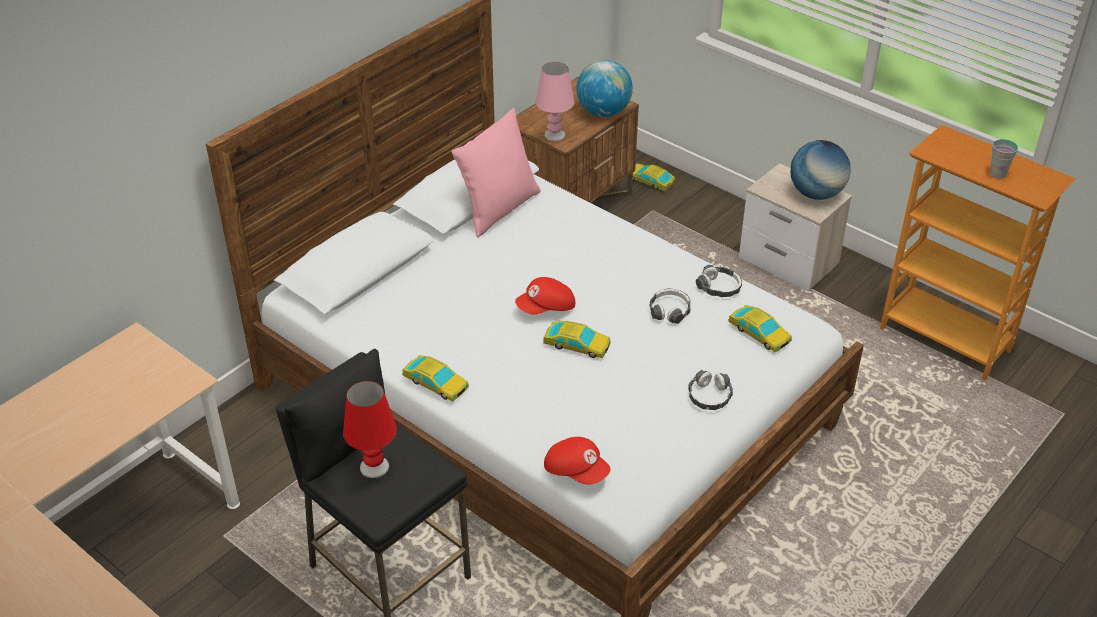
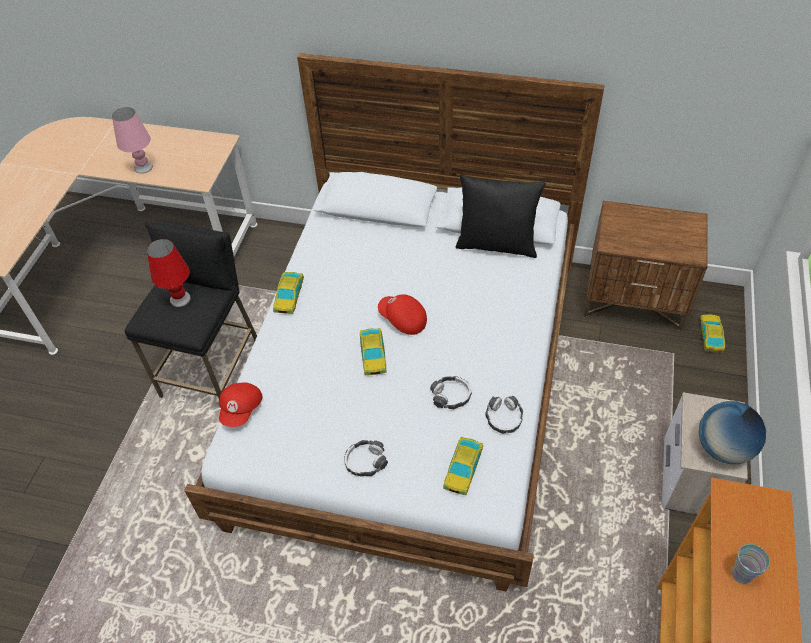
camera: 65 degrees right, 10 degrees up
(498, 209) = (496, 244): pink pillow -> black pillow
(554, 135) = (614, 234): pink table lamp -> pink table lamp (143, 167)
(603, 112) = (673, 250): globe -> none

